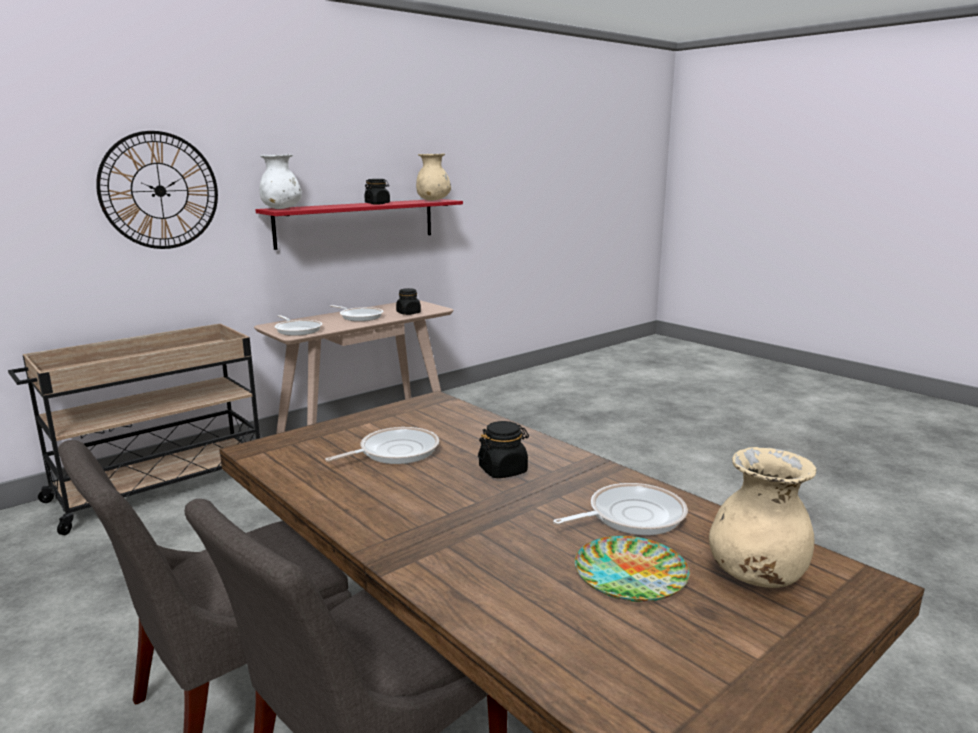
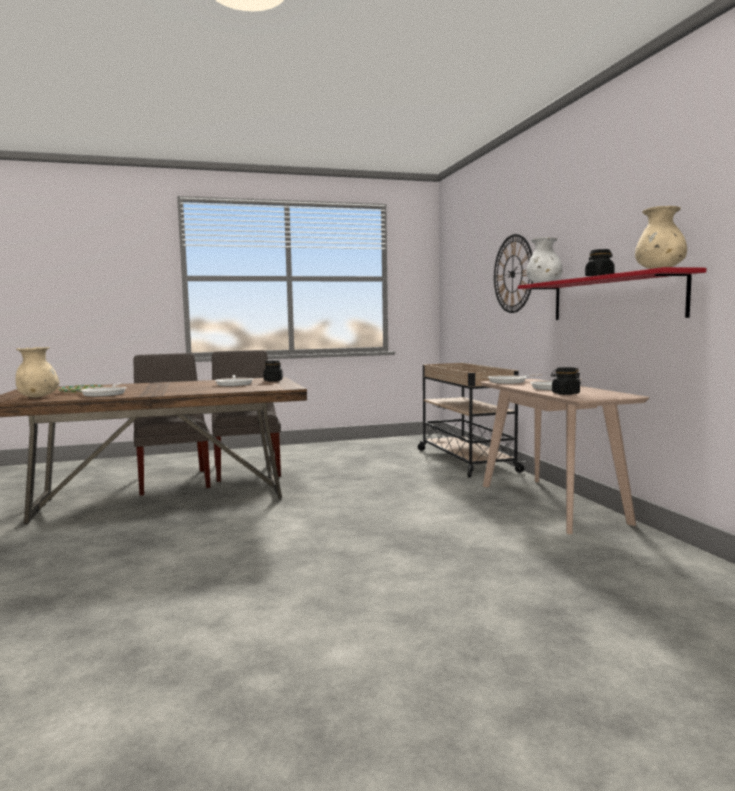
camera: 115 degrees right, 10 degrees down
(503, 470) = (182, 389): black jar -> black jar (273, 381)

